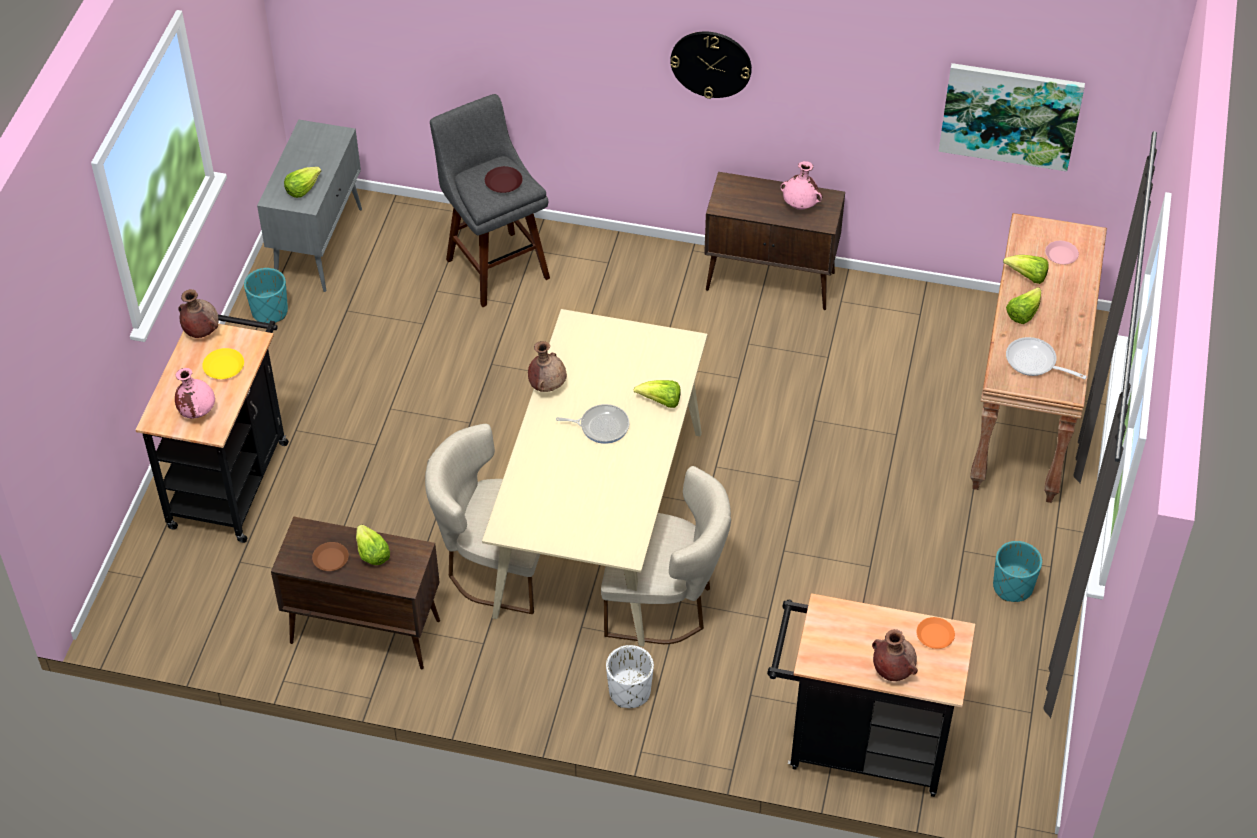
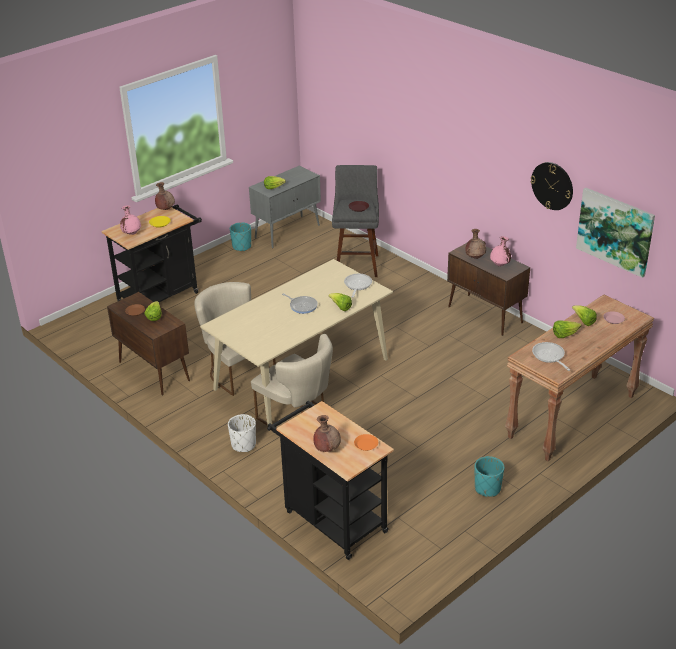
camera: 35 degrees right, 15 degrees down
(547, 385) = (295, 283): brown vase -> brown vase (475, 257)
(646, 347) = (357, 285): none -> frying pan
(711, 63) = (472, 167): wall clock -> wall clock (552, 185)

